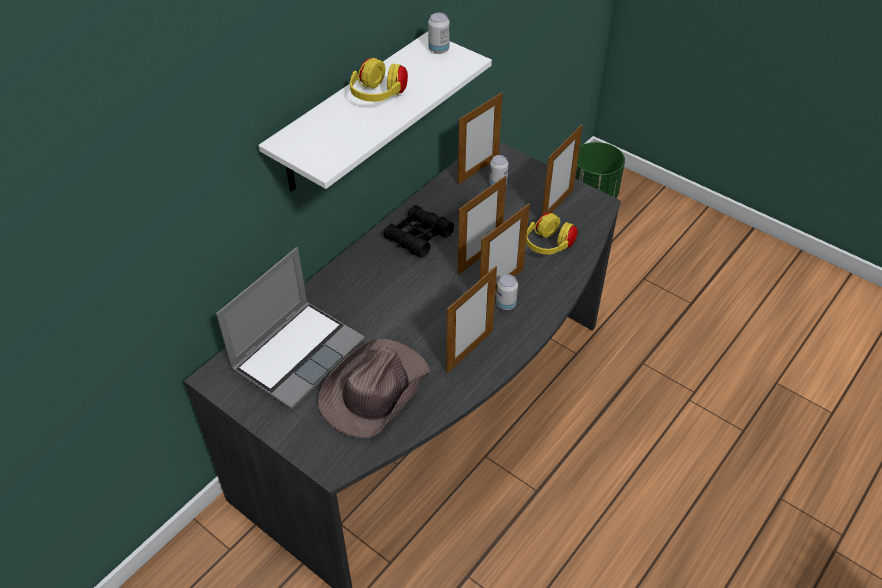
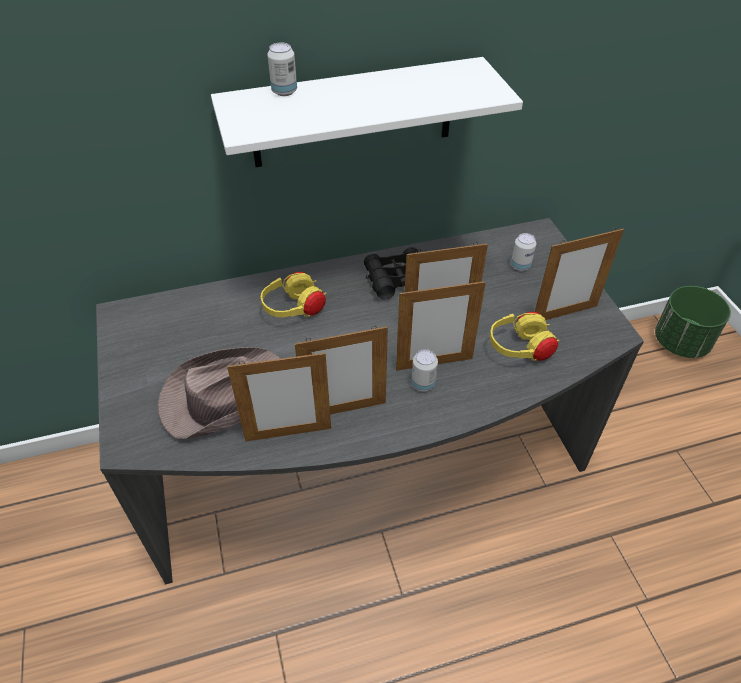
camera: 35 degrees right, 0 degrees up
(298, 354) = (198, 329): laptop -> none
(379, 96) = (366, 94): yellow headphones -> yellow headphones (294, 309)
(438, 49) = (475, 74): can -> can (284, 91)
(478, 170) = (511, 245): picture frame -> picture frame (288, 434)

